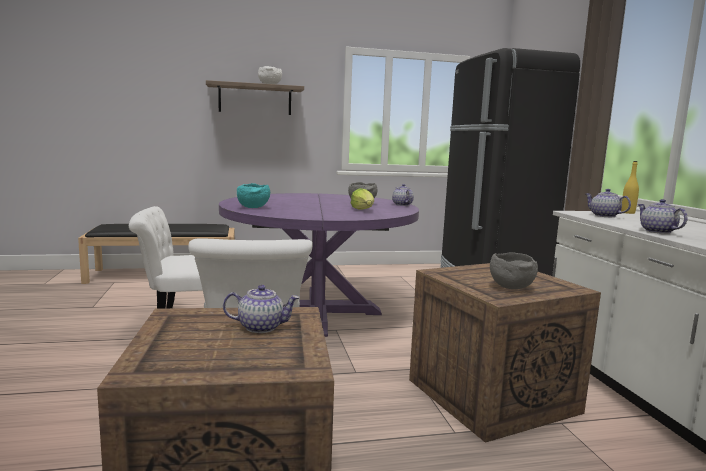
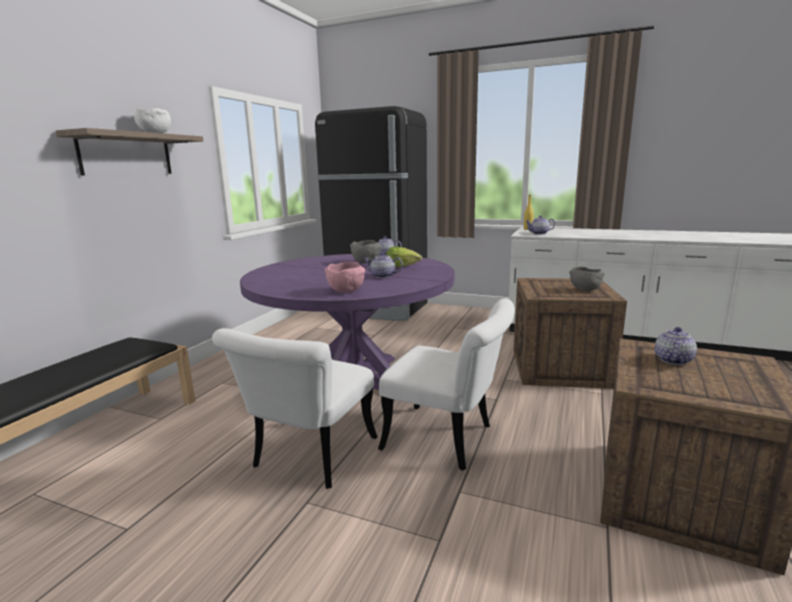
camera: 55 degrees left, 5 degrees up
(253, 208) = (347, 291): turquoise bowl -> pink bowl
(657, 231) = (599, 236): teapot -> teapot (382, 276)

